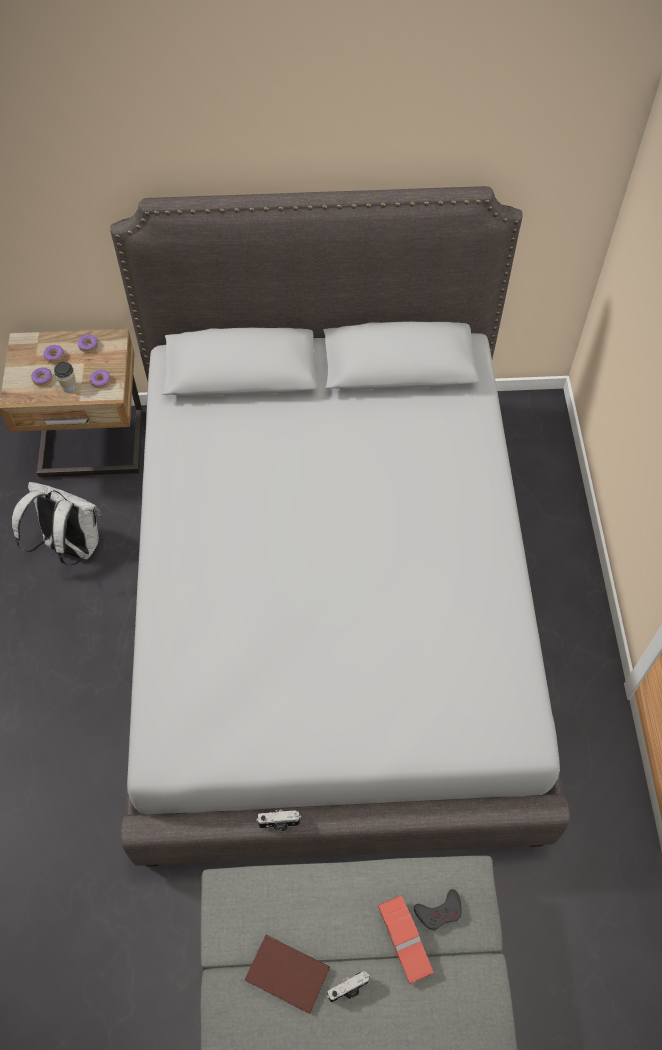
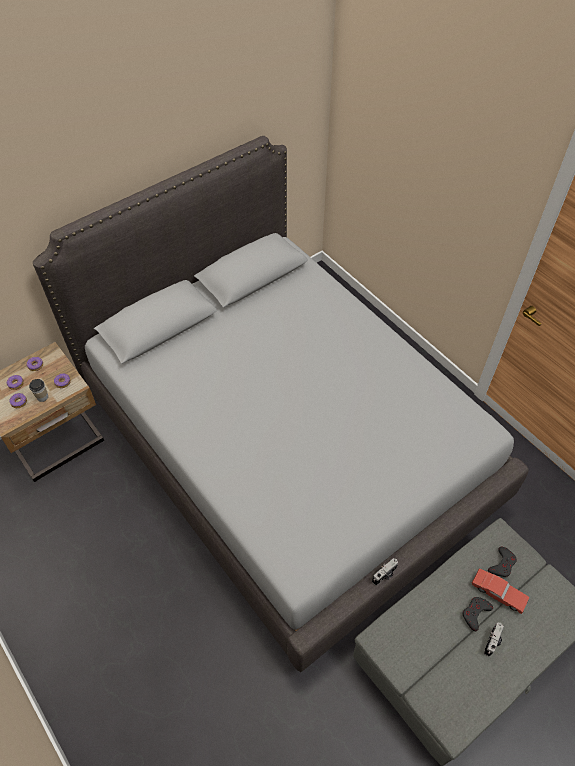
camera: 35 degrees left, 5 degrees down
(70, 547) = (92, 512): white backpack -> none
(287, 976) = (454, 660): brown book -> none
(357, 943) = (475, 613): none -> grey game controller

